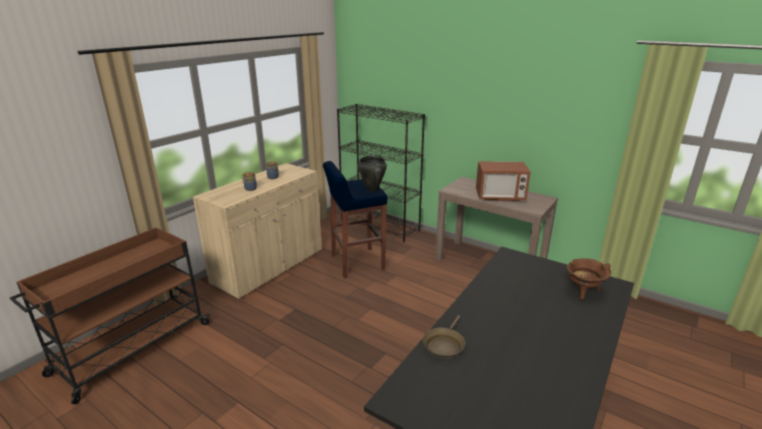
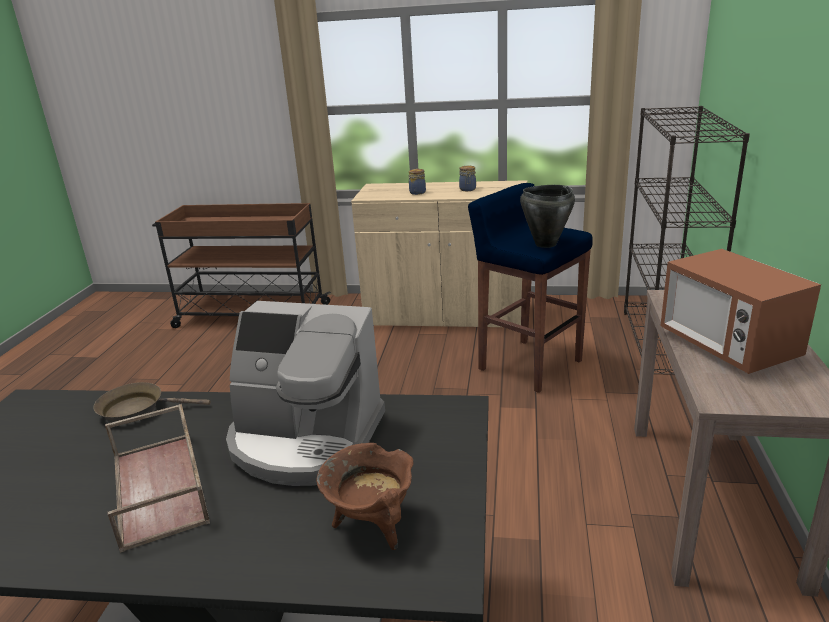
camera: 65 degrees right, 0 degrees up
(512, 295) = (306, 440): none -> coffee machine
(534, 343) = (161, 488): none -> brown tray

